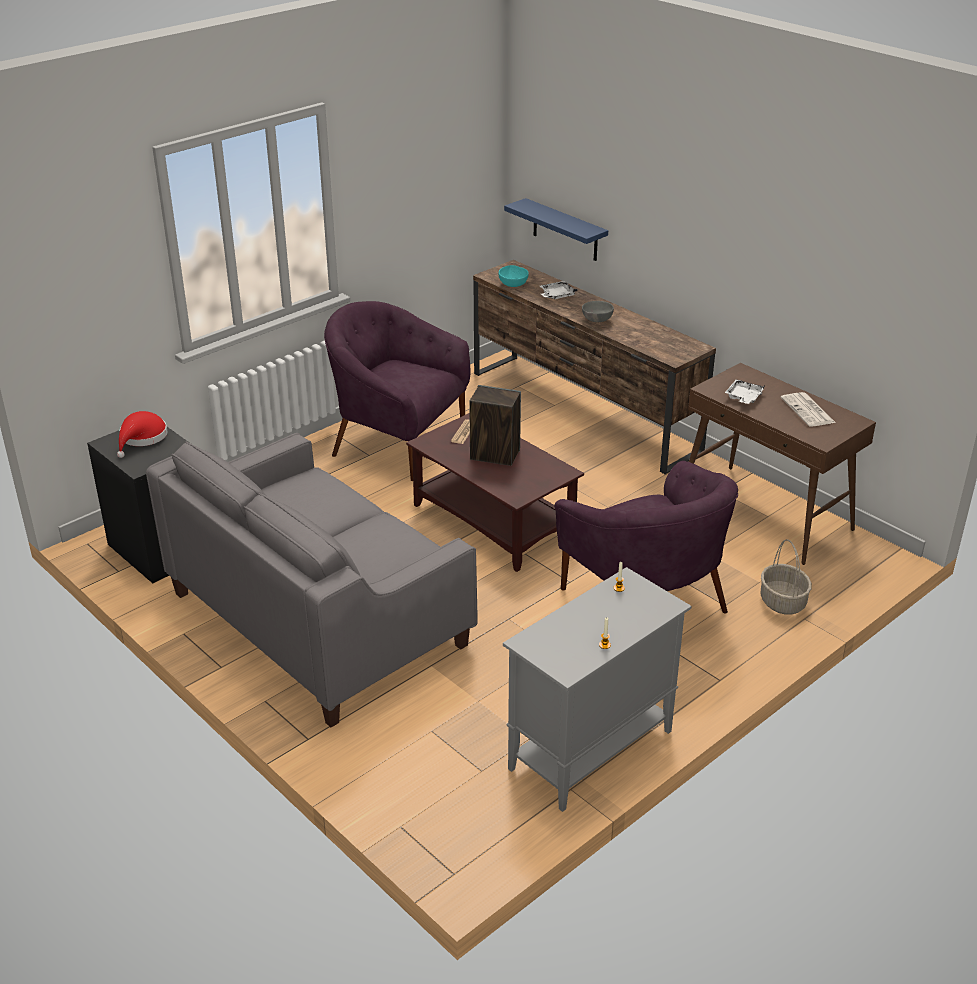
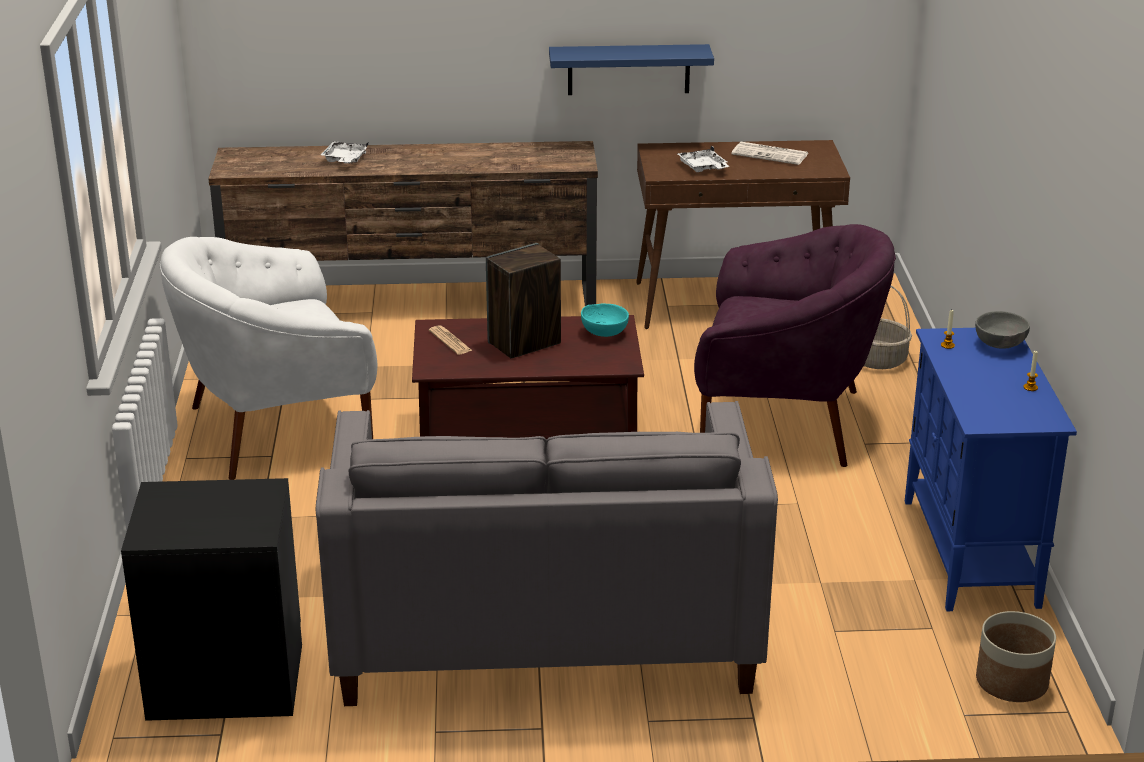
camera: 50 degrees left, 5 degrees down
(142, 438) = (184, 507): red hat -> none
(397, 442) = (278, 428): purple armchair -> white armchair
(459, 833) = (1011, 682): none -> planter
(513, 284) = (276, 169): turquoise bowl -> turquoise bowl (604, 332)
(565, 230) = (309, 75): blue shelf -> blue shelf (628, 69)
(590, 751) = (971, 554): grey cabinet -> blue cabinet
(596, 320) = (436, 164): grey bowl -> grey bowl (1000, 345)

